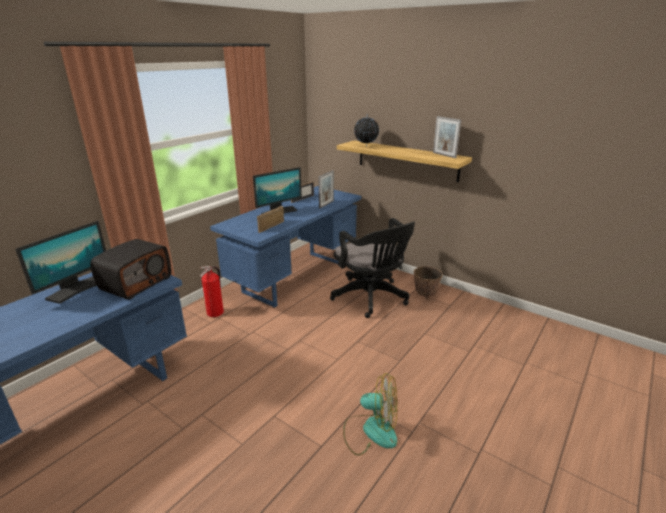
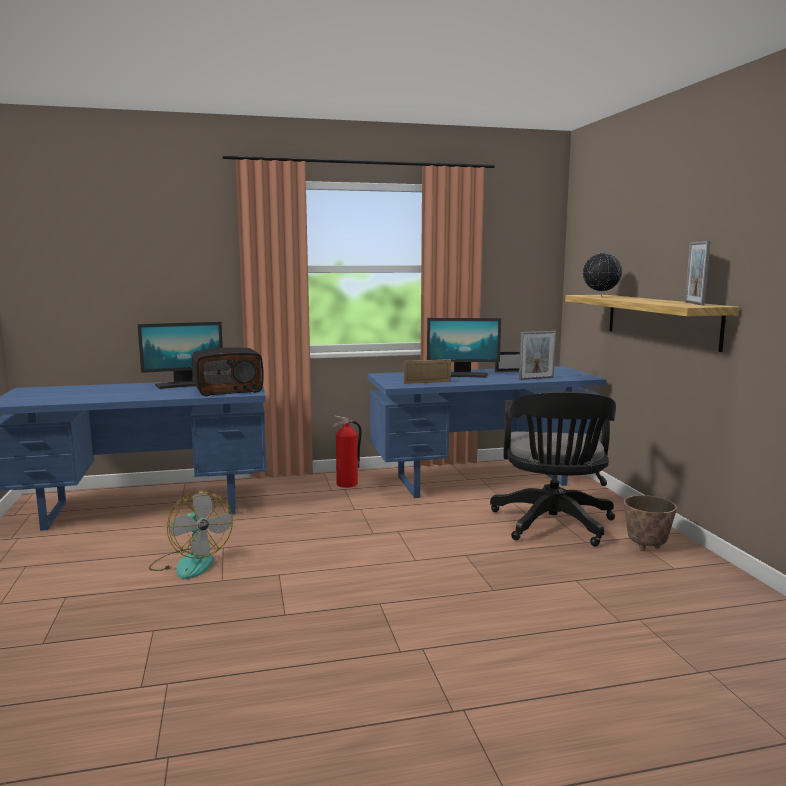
camera: 40 degrees right, 15 degrees down
(371, 431) = (353, 628): fan -> fan (190, 563)

